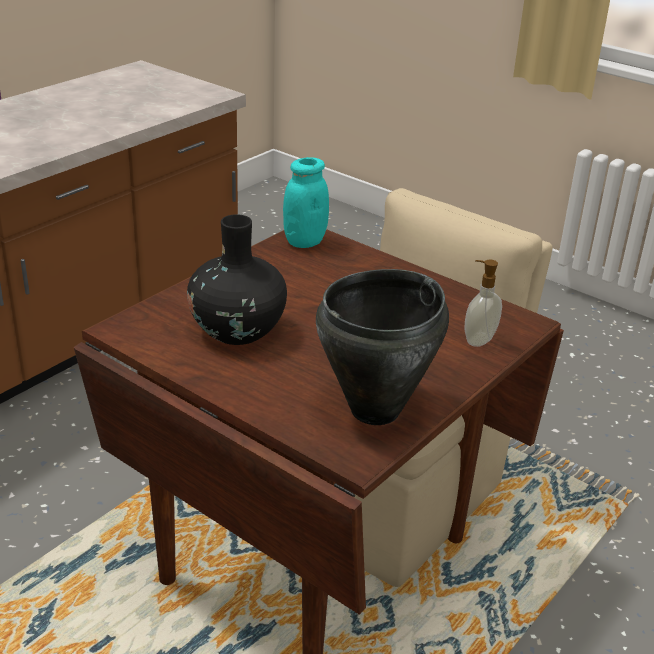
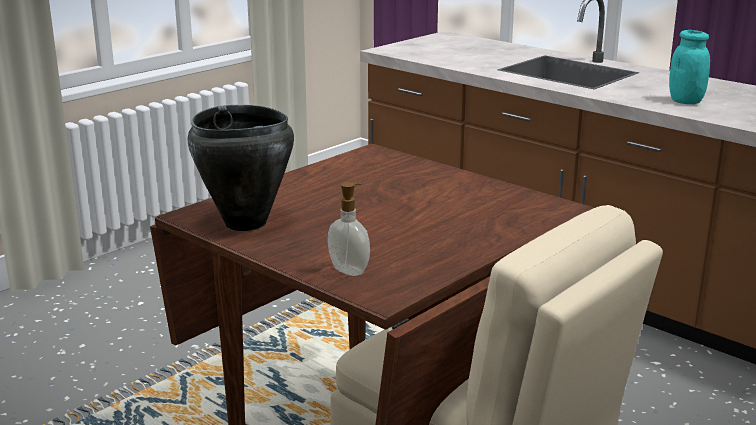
camera: 95 degrees right, 10 degrees down
(237, 330) = (369, 182): black vase -> none
(304, 241) = (541, 206): turquoise jar -> turquoise jar (685, 101)

